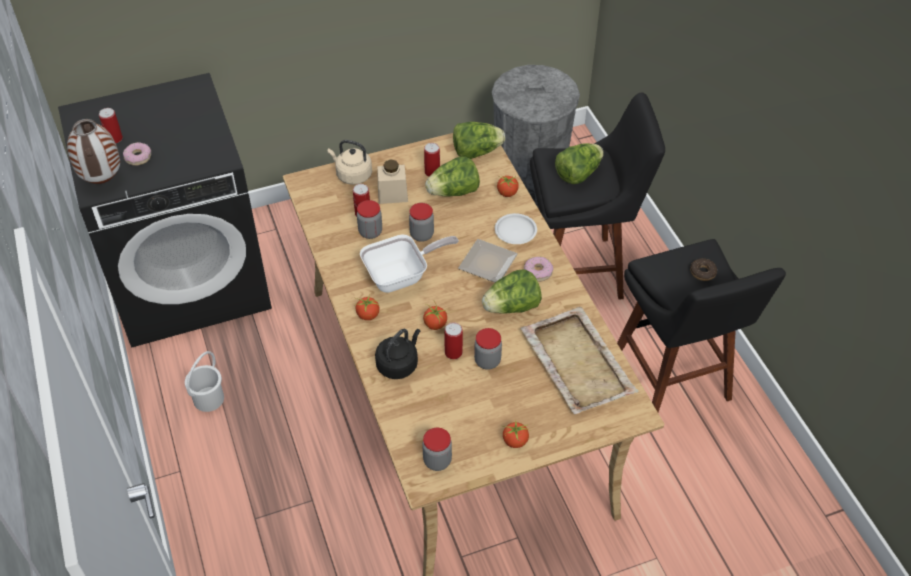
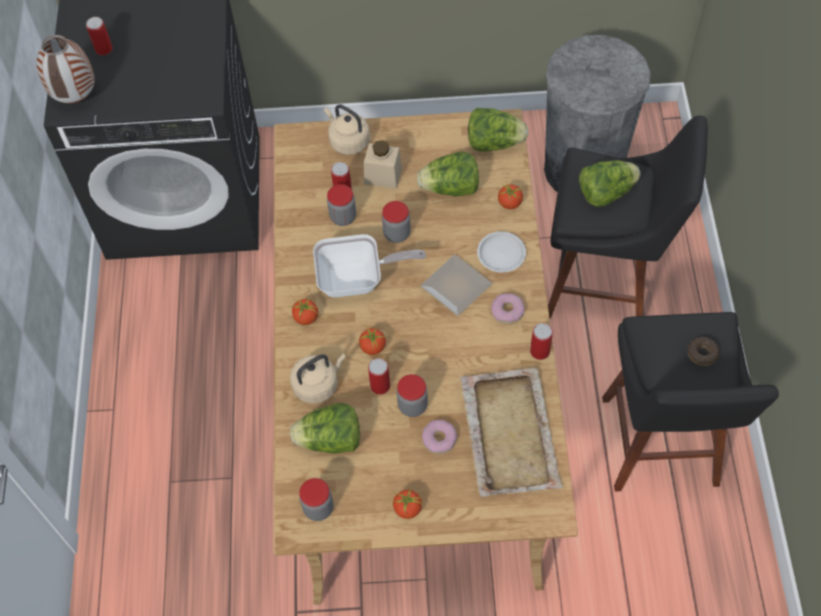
camera: 20 degrees right, 10 degrees up
(138, 157) = (120, 77): donut -> donut (439, 439)
(208, 399) = (164, 337): white bucket -> none
(398, 364) = (318, 384): black kettle -> beige kettle
(432, 172) = (436, 157): can -> can (540, 351)
(512, 307) = (463, 347): lettuce -> lettuce (330, 440)

